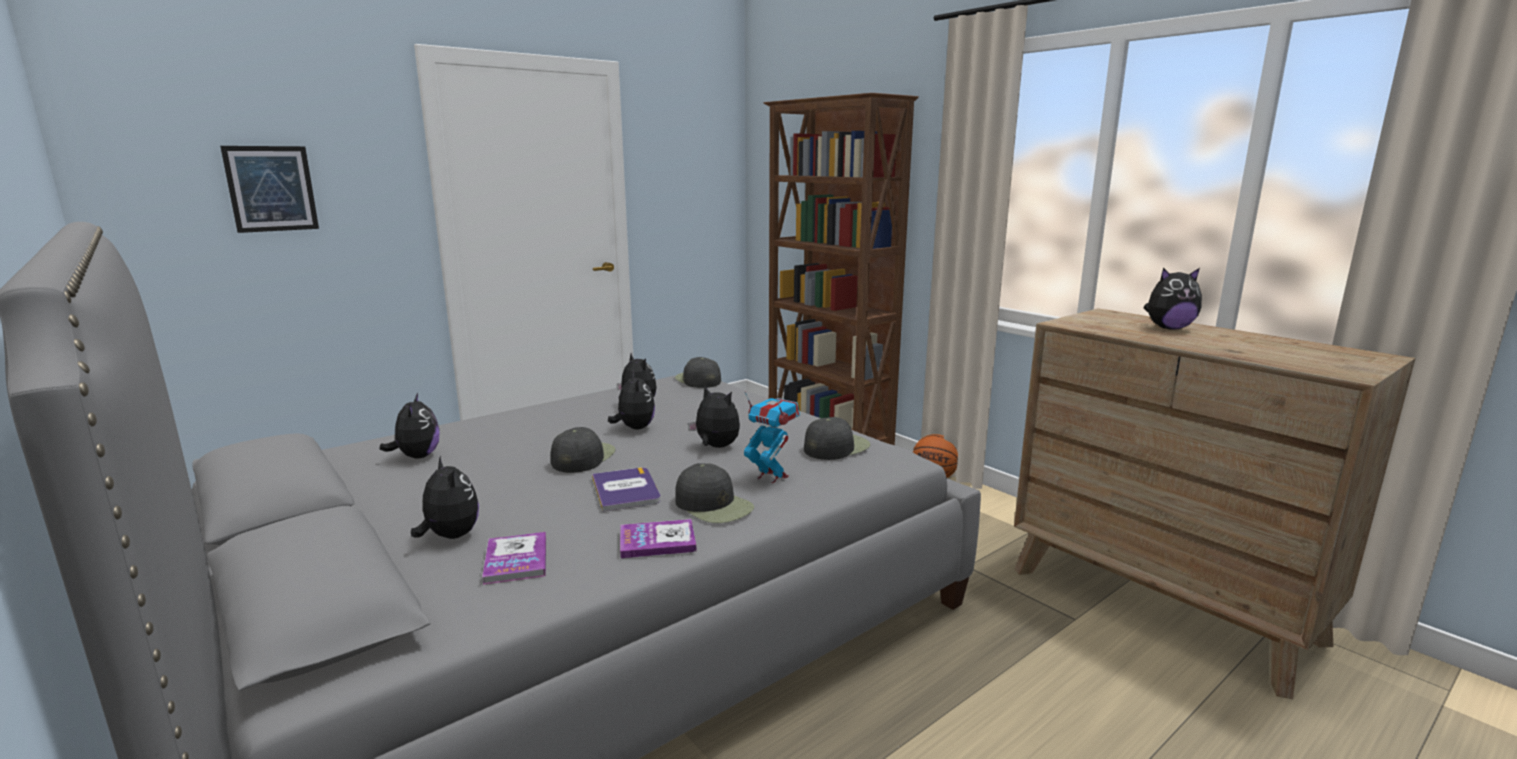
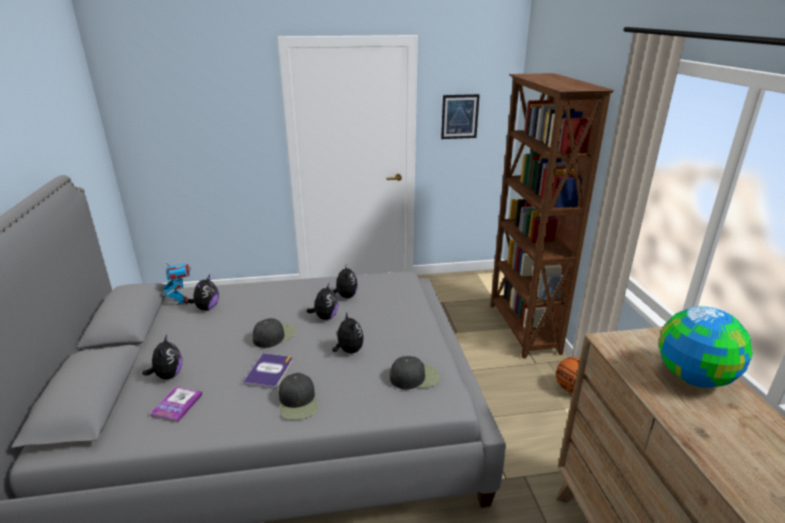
camera: 30 degrees right, 10 degrees up
(271, 189) = (197, 126): picture -> picture (459, 116)
(657, 541) = (245, 419): book -> none
(698, 380) = (402, 281): black cap -> none
(771, 477) = (351, 390): toy robot -> toy robot (182, 301)
(1168, 328) = (694, 377): plush toy -> globe

